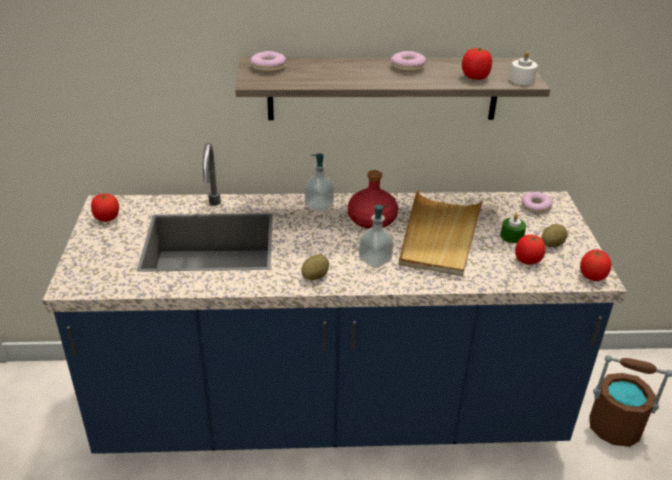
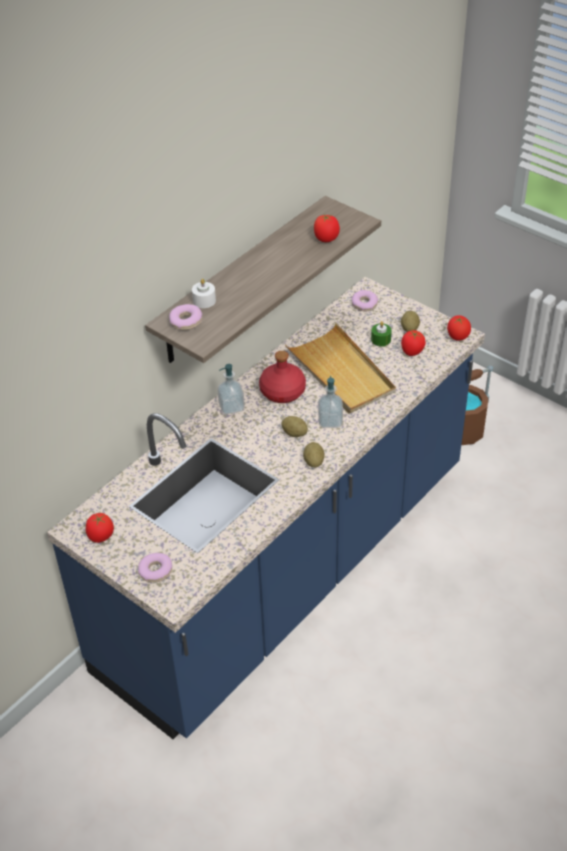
camera: 45 degrees left, 10 degrees up
(334, 249) = (294, 433): none -> potato
(407, 67) = (272, 257): donut -> donut (155, 571)
(522, 79) = (354, 222): white candle -> white candle (204, 301)

